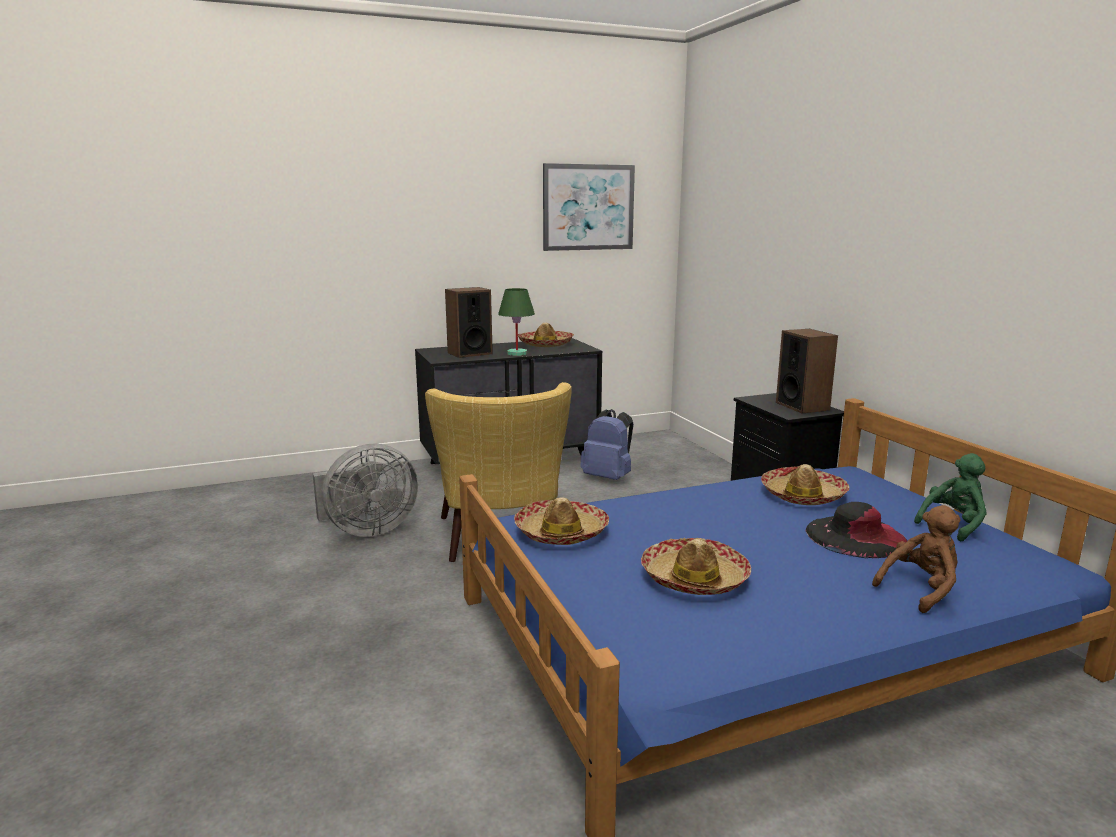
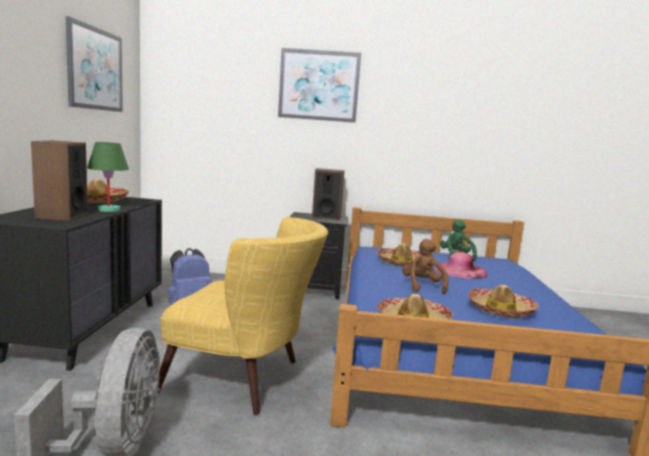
camera: 65 degrees left, 5 degrees down
(829, 197) = (319, 85): none -> picture
(856, 536) = (460, 271): black hat -> pink hat
(920, 590) = (522, 280): brown plush toy -> brown plush toy (423, 286)

